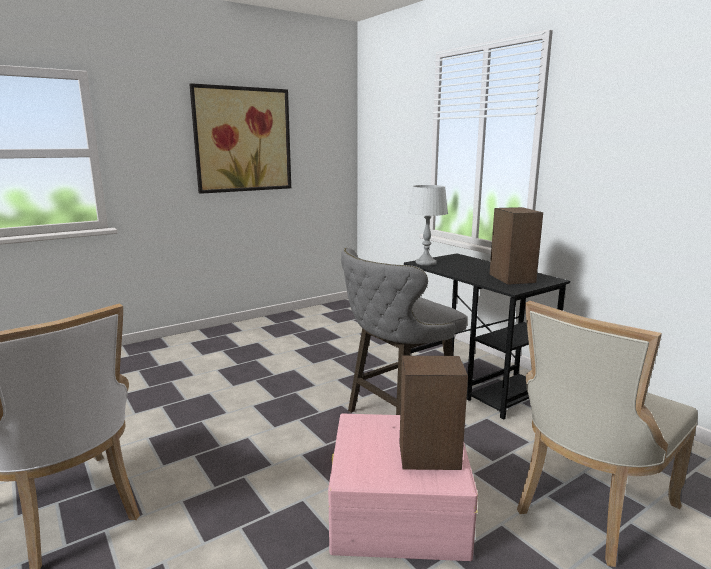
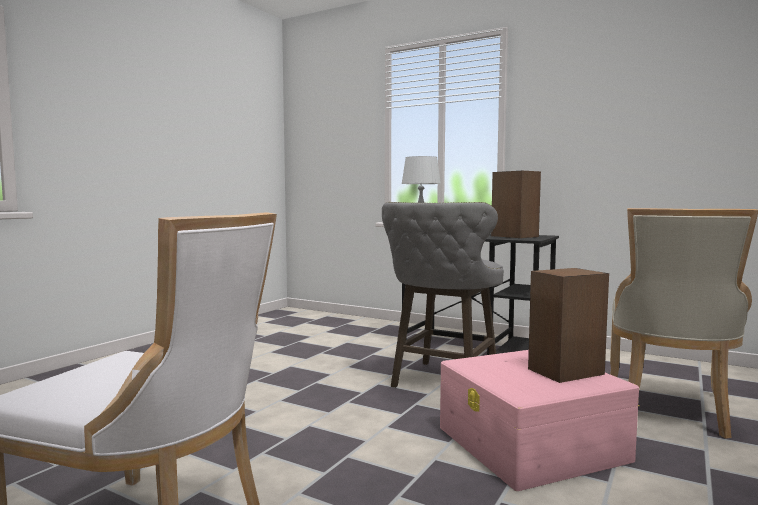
camera: 25 degrees left, 10 degrees down
(243, 140) = (179, 120): picture -> none

